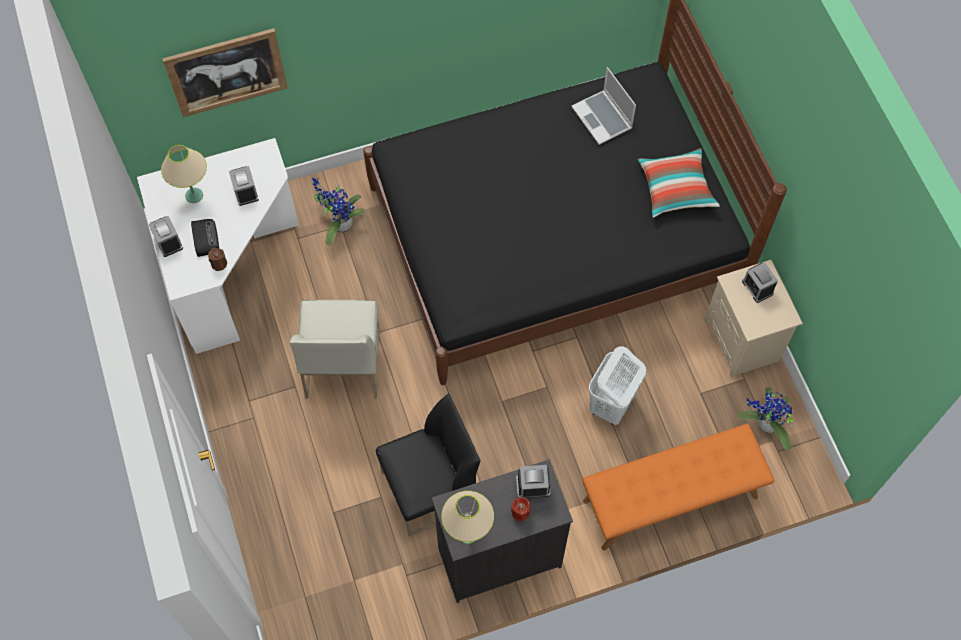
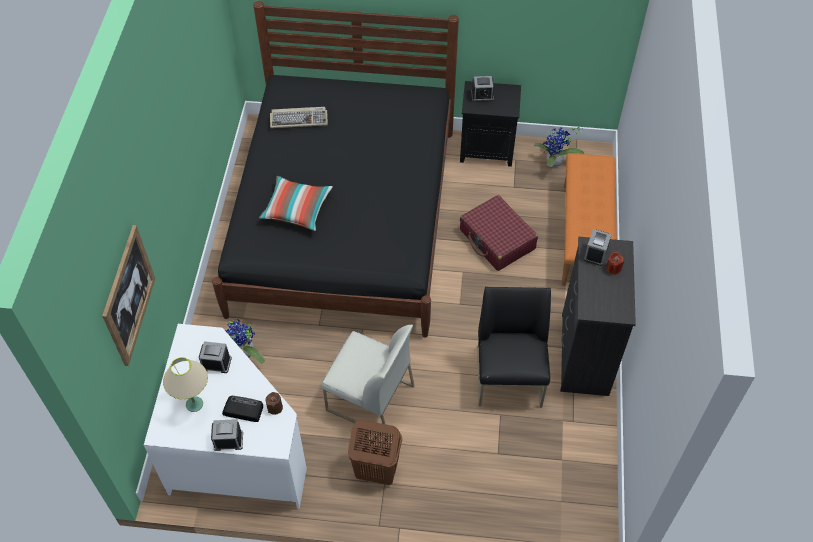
camera: 65 degrees left, 10 degrees down
(263, 404) = (376, 471): none -> brown laundry basket
(468, 533) = (617, 306): beige table lamp -> none
(603, 118) = (299, 119): laptop -> keyboard
(611, 405) = (497, 240): white laundry basket -> red suitcase
(675, 189) = (383, 104): pillow -> pillow (297, 209)
(743, 342) = (487, 149): beige nightstand -> black nightstand

